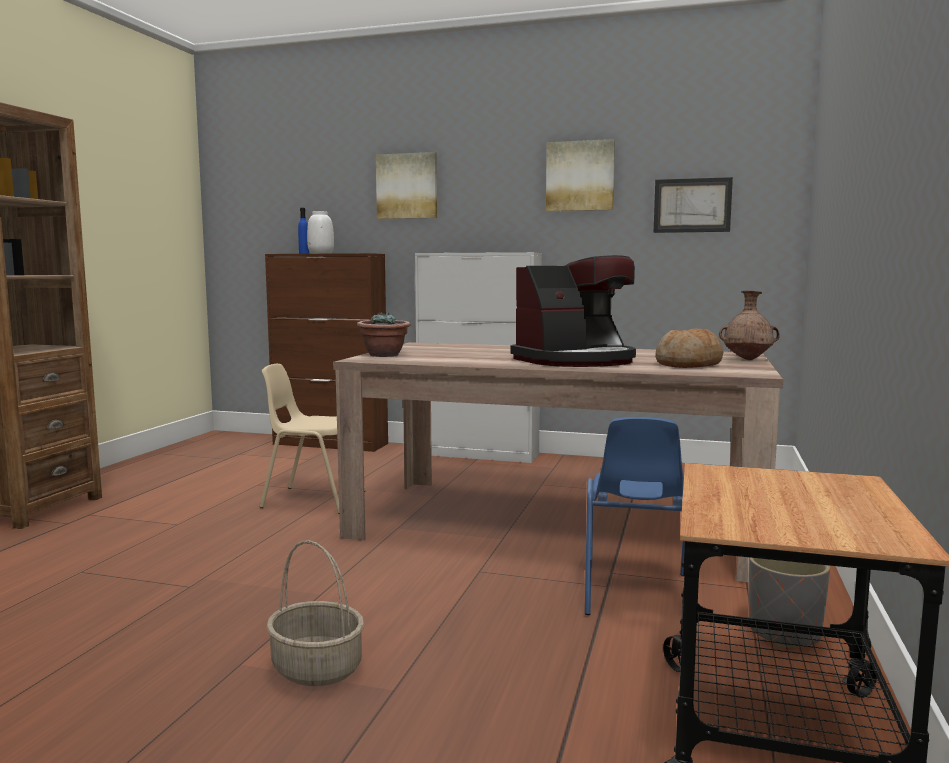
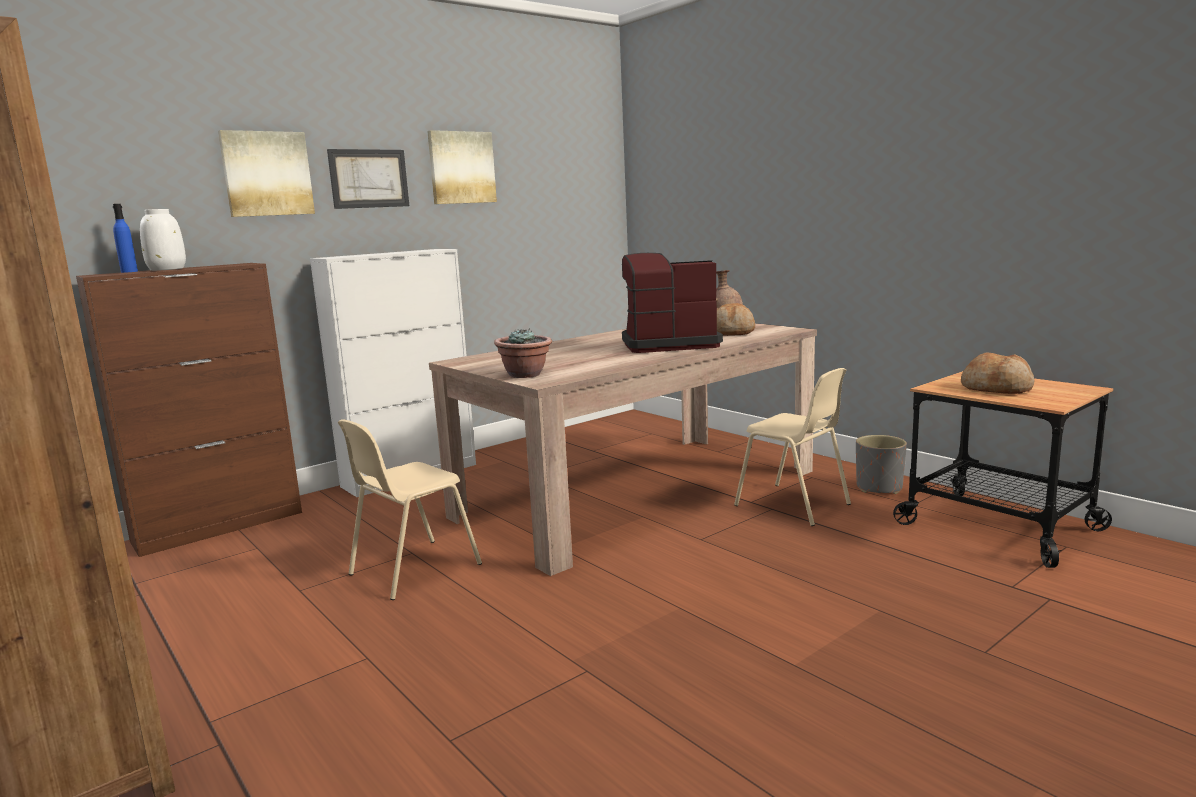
camera: 55 degrees left, 5 degrees up
(315, 669) = (826, 633): basket -> none
(576, 361) = (668, 344): coffee machine -> coffee machine turned 105 degrees counterclockwise
(635, 594) = (793, 505): blue chair -> beige chair
(692, 205) = (553, 197): picture -> picture (369, 178)
(772, 496) = (997, 388): none -> bread

